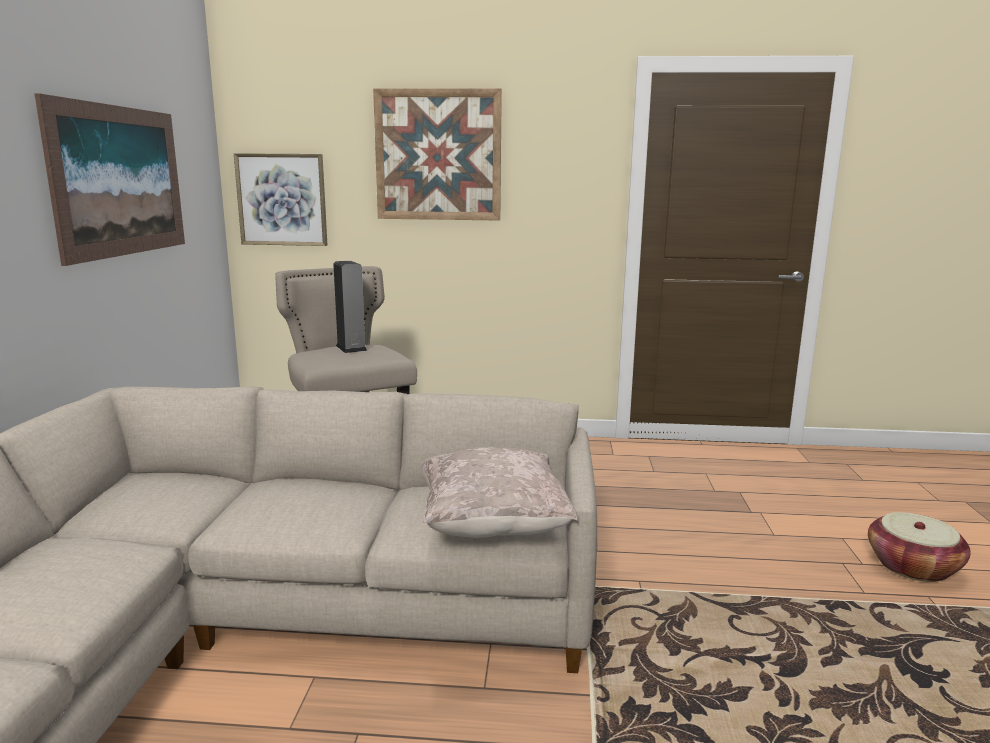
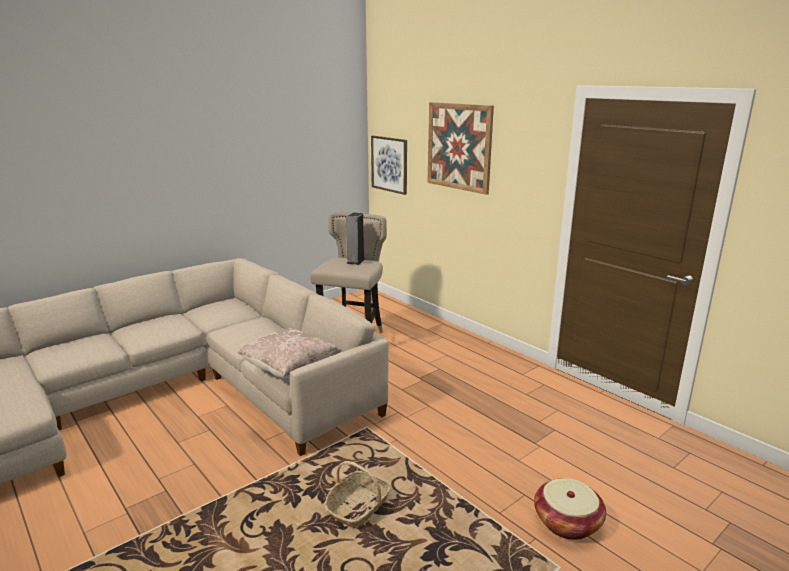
camera: 45 degrees right, 5 degrees up
(120, 181) = (280, 158): picture -> none
(766, 684) = (358, 508): none -> basket

